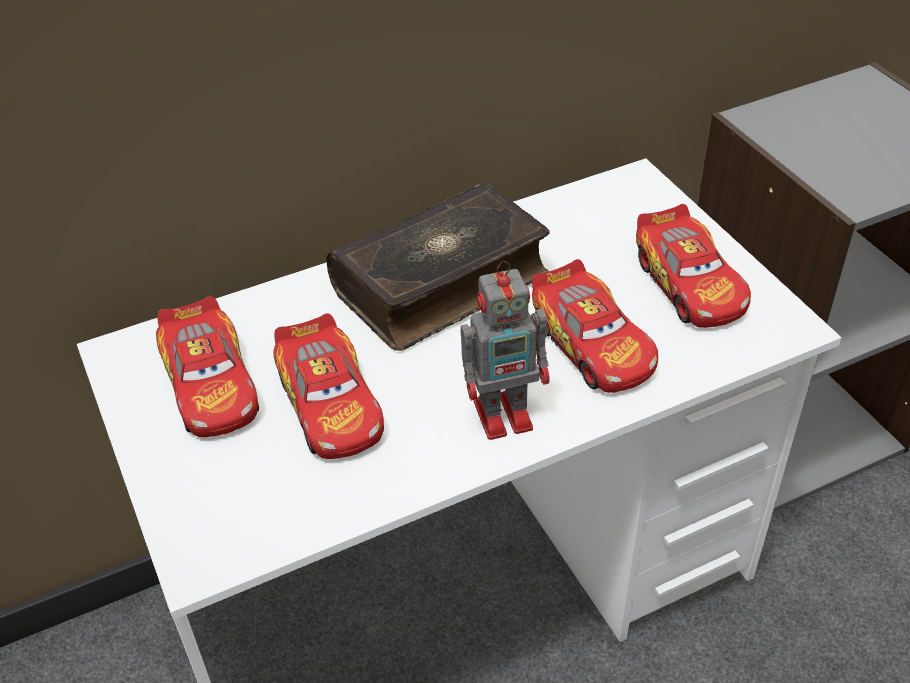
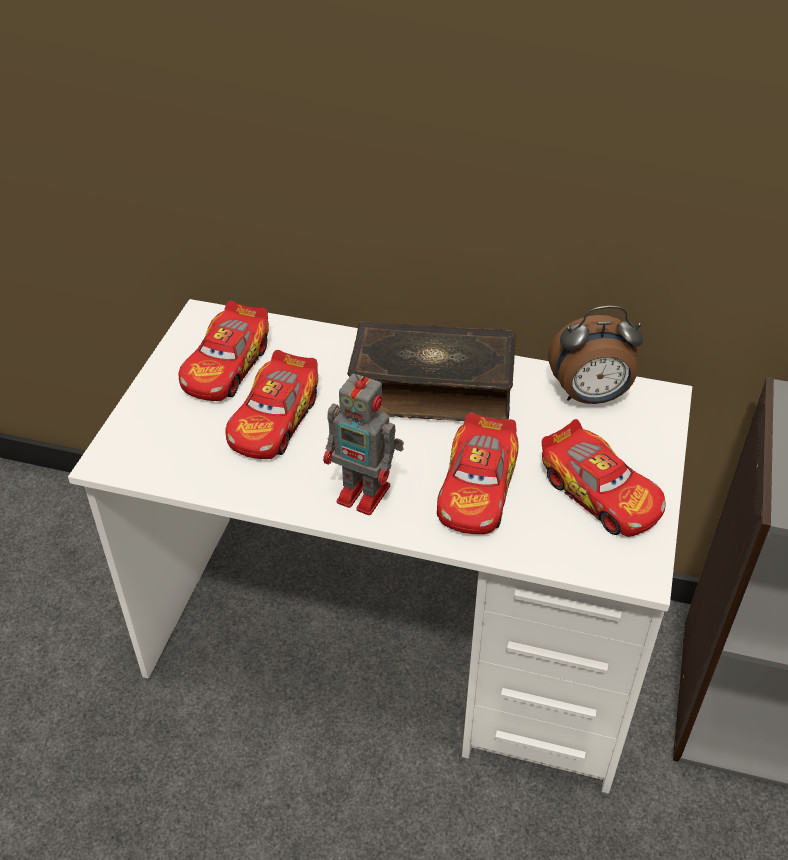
camera: 40 degrees right, 0 degrees up
(583, 212) = (590, 397): none -> alarm clock
(689, 285) = (600, 494): toy car -> toy car turned 60 degrees counterclockwise

